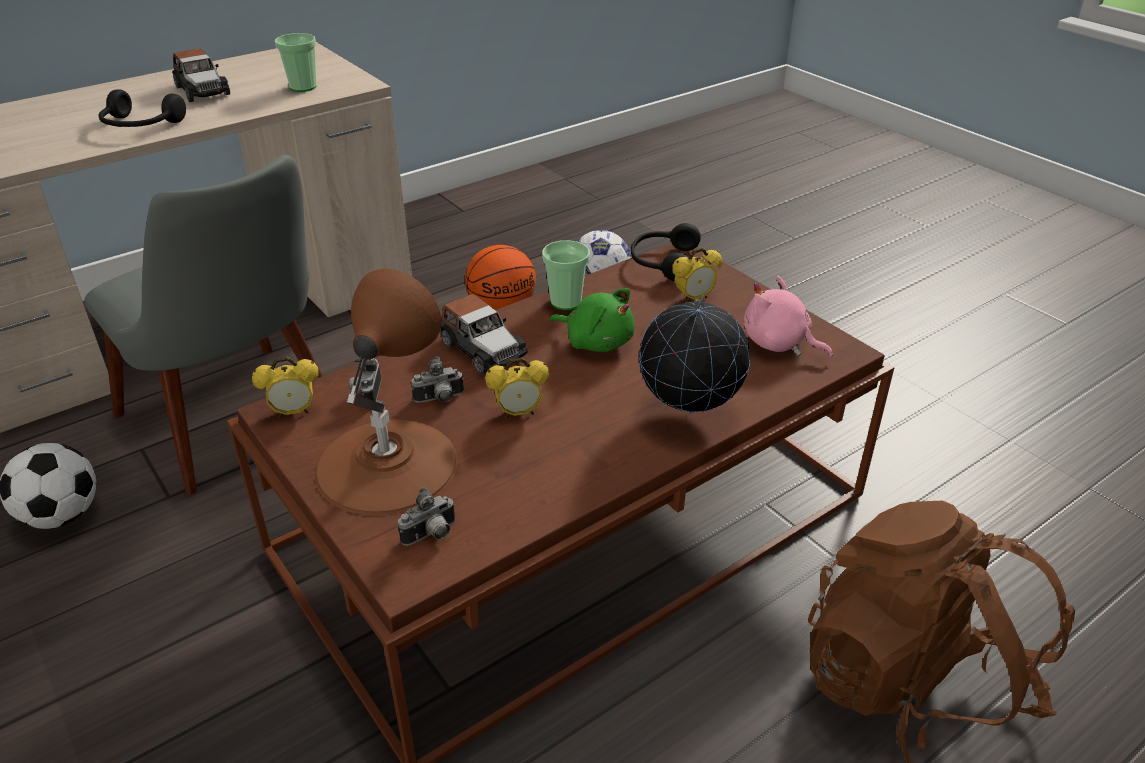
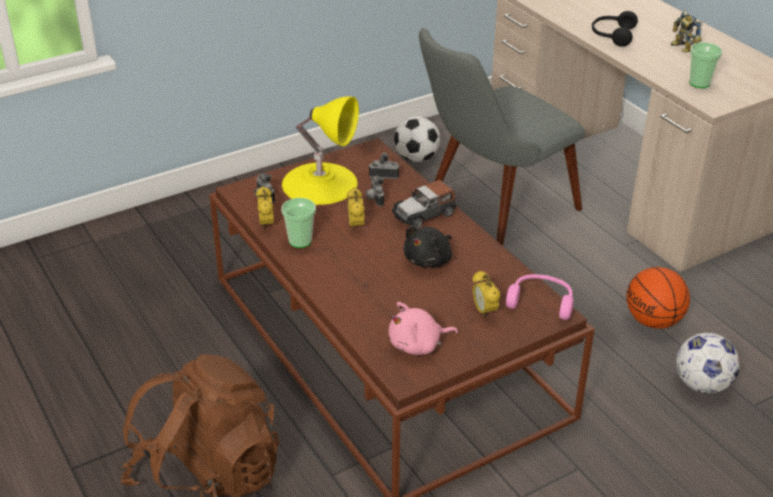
camera: 95 degrees right, 0 degrees up
(202, 91) = (681, 48): toy car -> toy robot
(294, 412) = (371, 154): alarm clock -> alarm clock (266, 224)
(386, 464) = (320, 183): brown table lamp -> yellow table lamp
(566, 302) = (482, 250): cup -> cup (300, 241)
(596, 341) = (429, 260): green plush toy -> black plush toy
(663, 262) = (541, 302): black headphones -> pink headphones
(688, 412) = (343, 291): globe -> none
(779, 343) = (418, 345): pink plush toy -> pink plush toy turned 150 degrees counterclockwise

